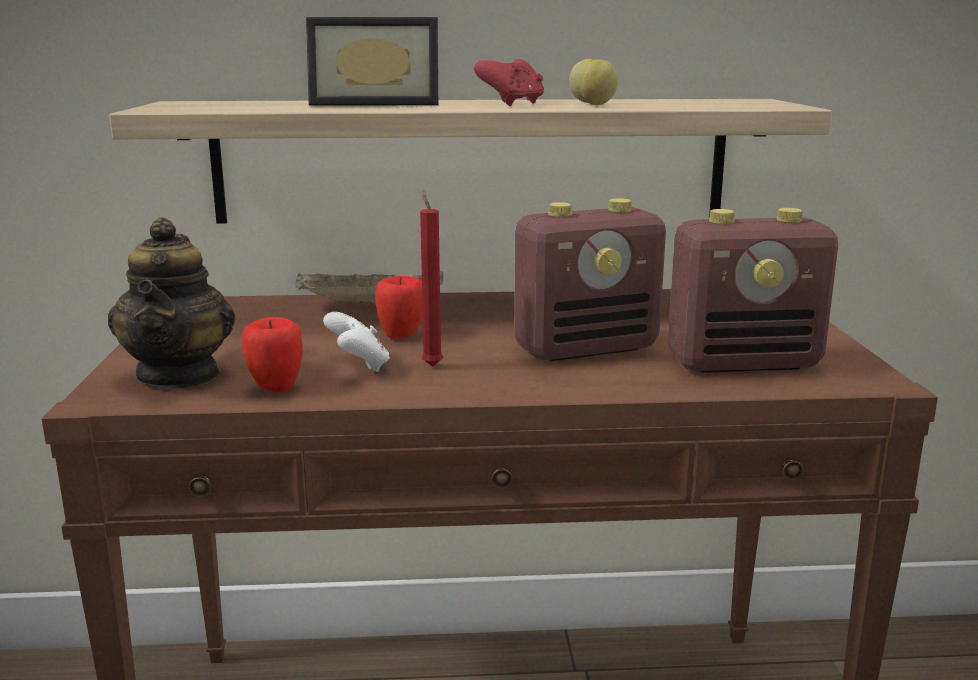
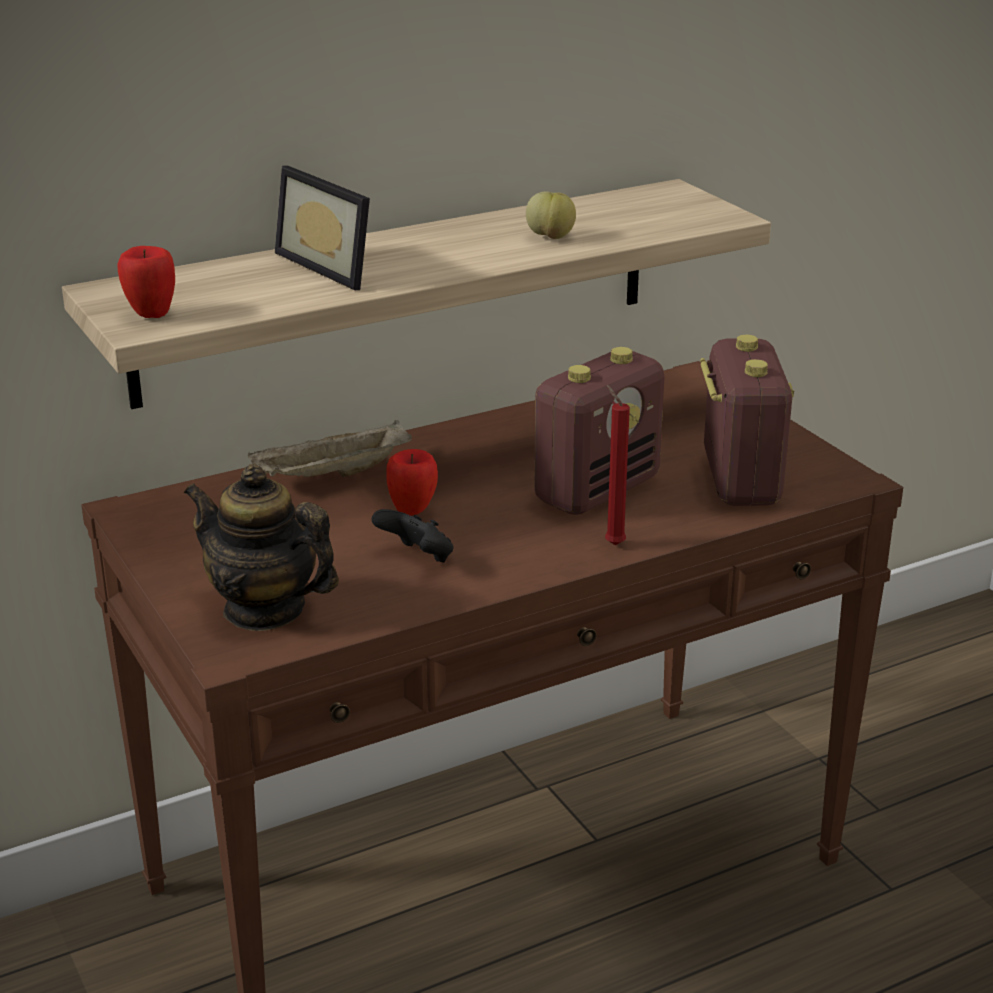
camera: 25 degrees left, 10 degrees up
(180, 375) = (264, 609): teapot -> teapot turned 150 degrees clockwise
(275, 388) = (374, 603): apple -> apple (151, 314)
(359, 365) = (417, 558): white game controller -> black game controller
(376, 104) = (334, 266): picture frame -> picture frame turned 75 degrees clockwise
(431, 365) = (482, 542): red candle -> red candle (612, 543)
(512, 104) = (473, 247): red game controller -> none
(744, 363) = (740, 480): radio -> radio turned 60 degrees counterclockwise

